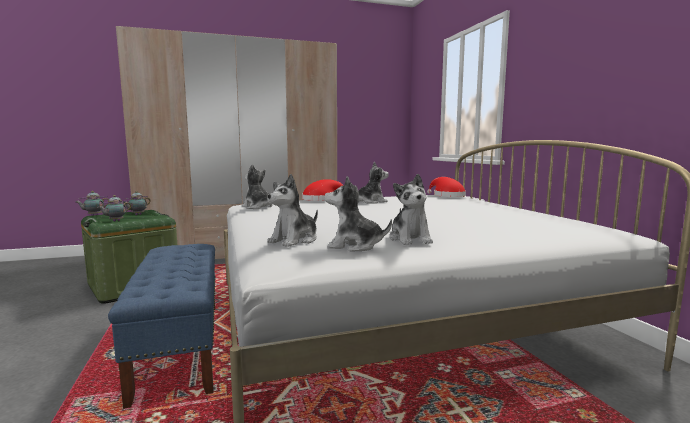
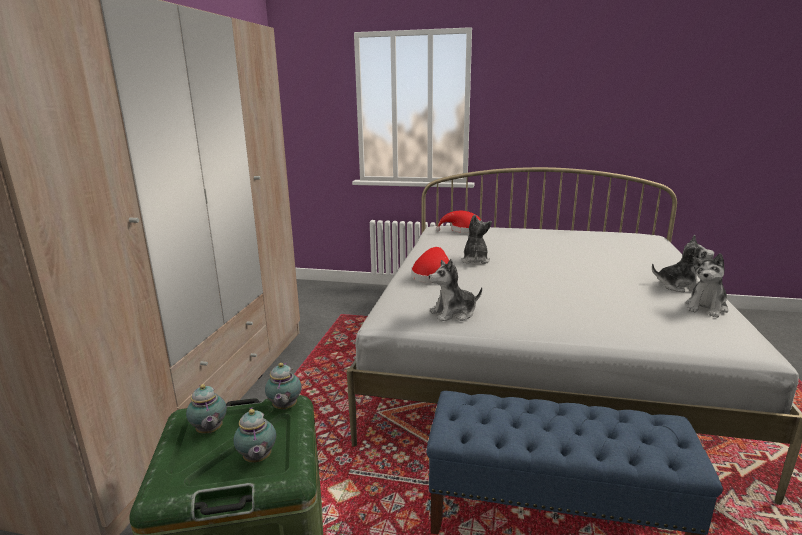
camera: 60 degrees left, 10 degrees up
(93, 215) = (159, 489): teapot -> teapot (284, 408)
(295, 240) = (682, 324): plush toy -> none

